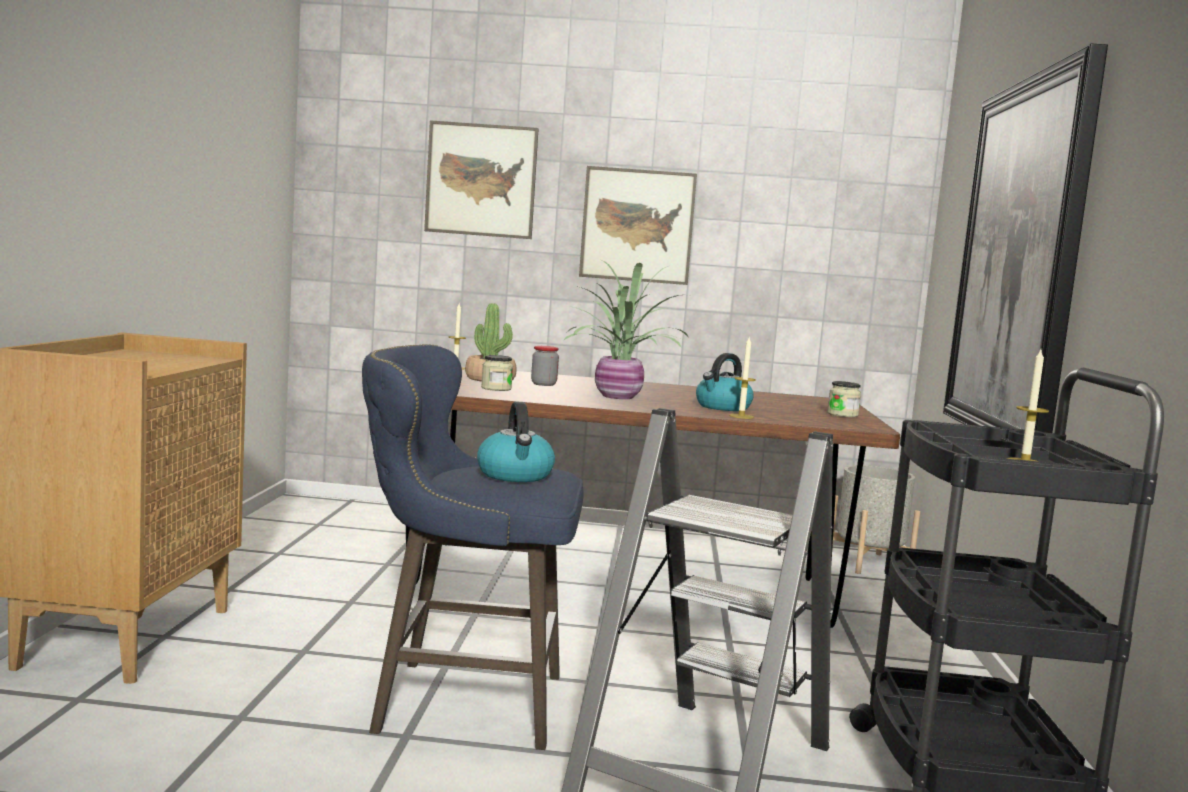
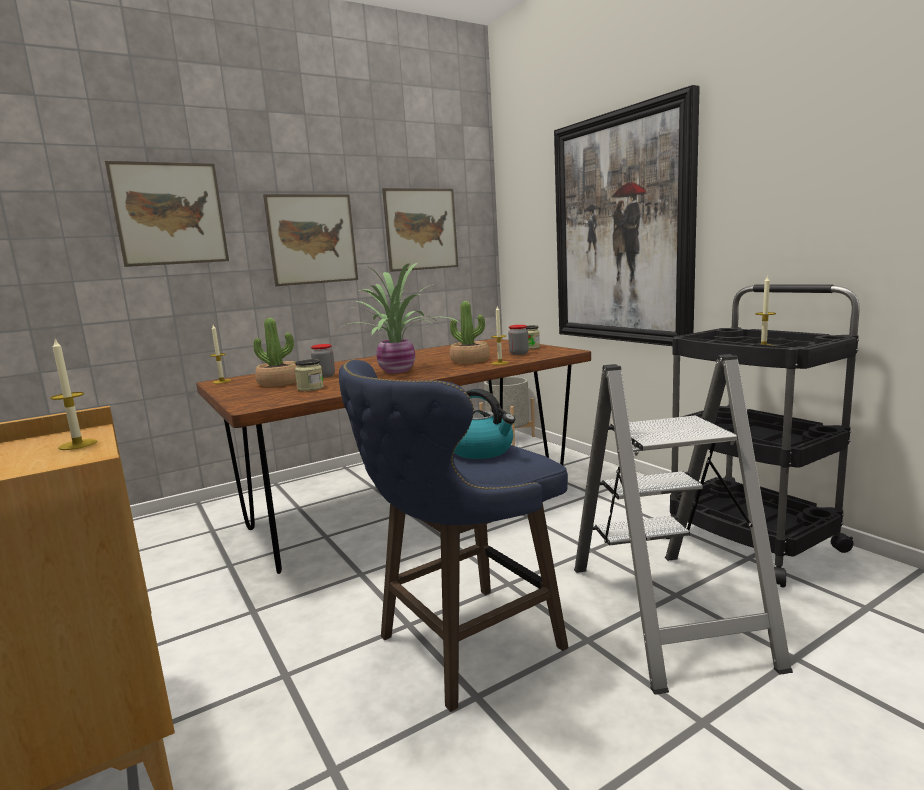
camera: 35 degrees left, 5 degrees up
(185, 362) = (78, 444): none -> candle
(722, 407) = (470, 360): kettle -> potted plant
(797, 229) = (421, 229): none -> picture
(802, 415) = (519, 353): none -> jar

